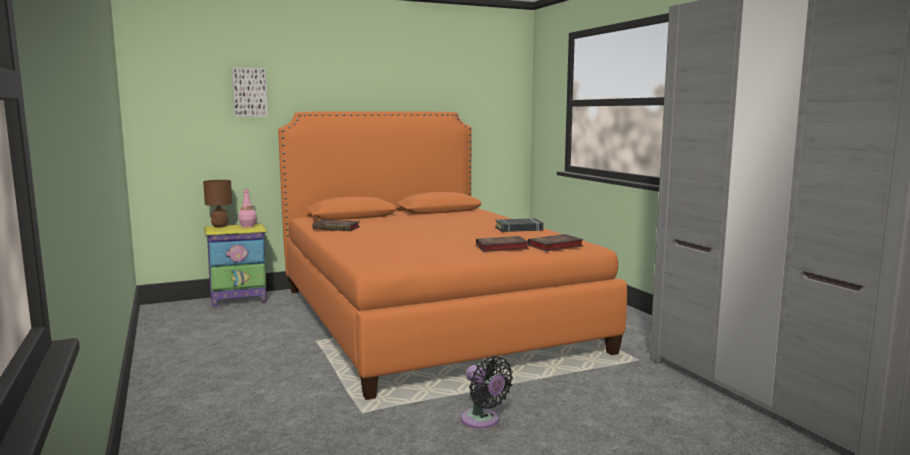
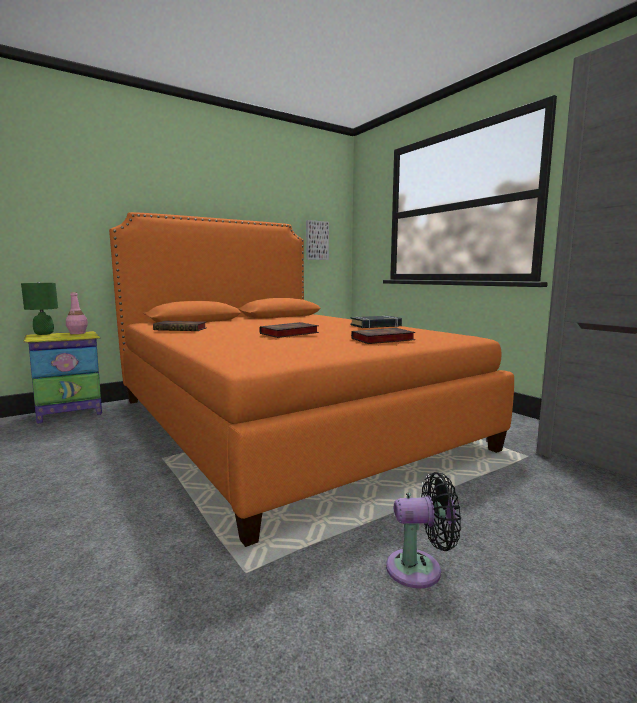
camera: 10 degrees left, 0 degrees up
(219, 226) = (43, 334): brown table lamp -> green table lamp
(249, 92) = (75, 188): picture -> picture (316, 240)
(482, 421) = (420, 569): black fan -> black fan turned 45 degrees counterclockwise
(554, 246) = (436, 337): book -> book (288, 334)

